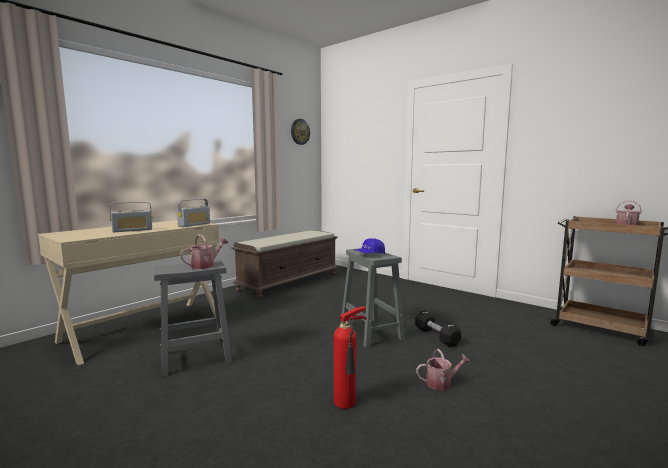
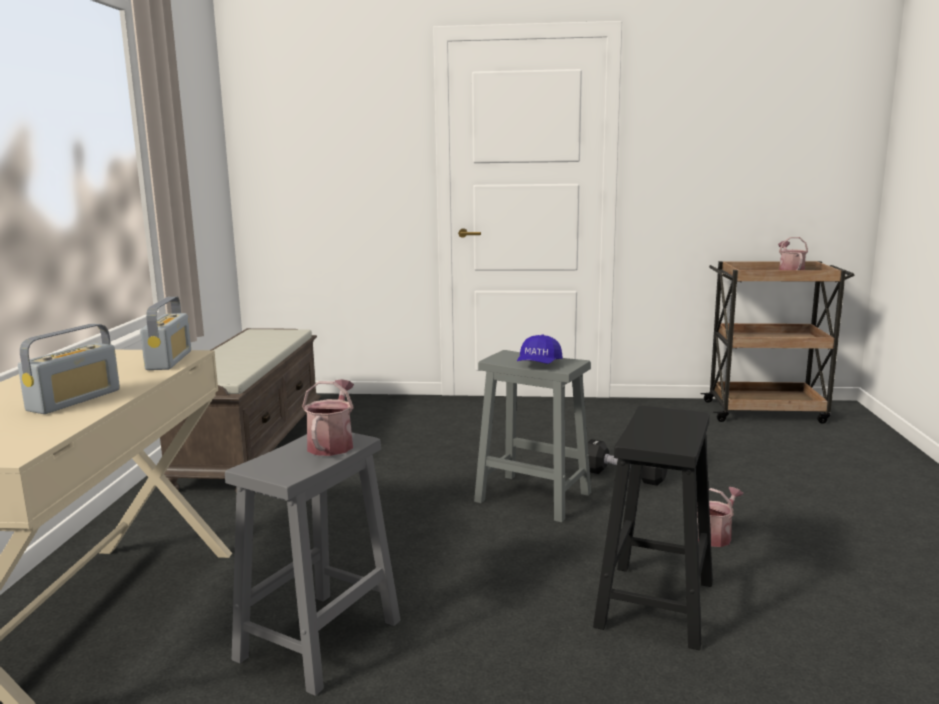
camera: 35 degrees left, 5 degrees up
(300, 131) = (197, 113): wall clock -> none
(347, 402) = (655, 605): fire extinguisher -> black stool

